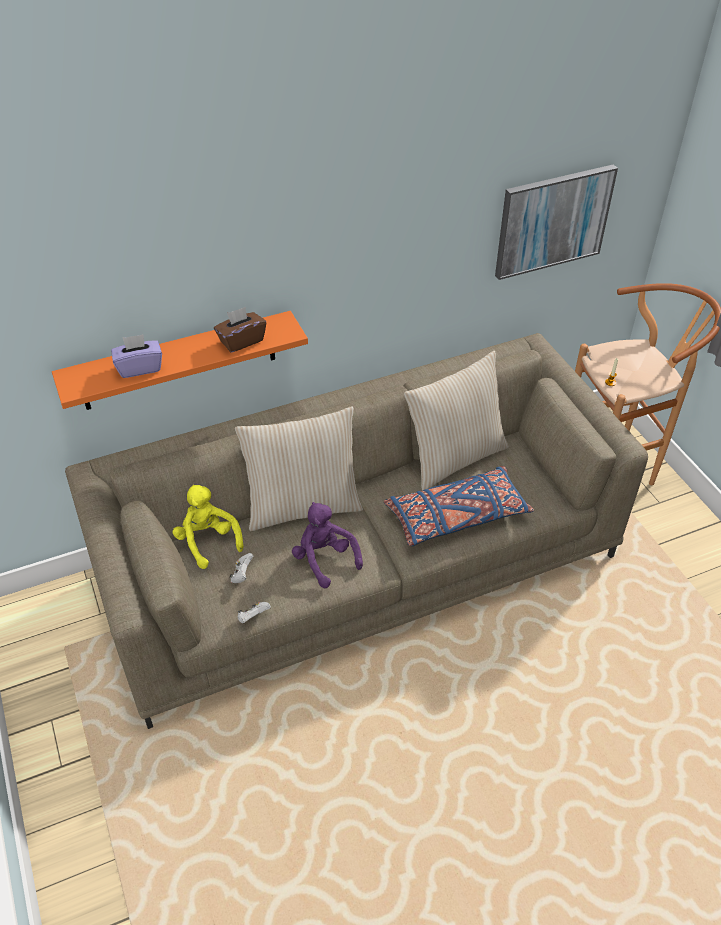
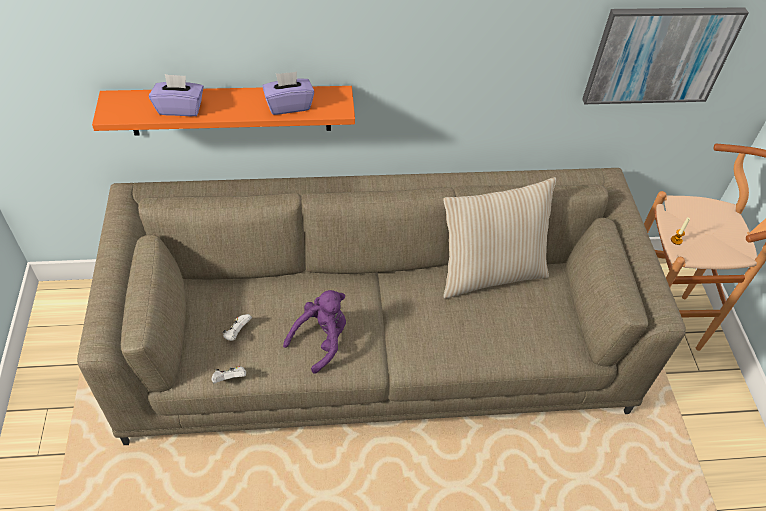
camera: 15 degrees right, 5 degrees up
(208, 541) = (221, 289): yellow plush toy -> none
(241, 341) = (289, 105): brown tissue box -> purple tissue box
(303, 506) = (323, 280): beige pillow -> none
(324, 559) = (321, 340): purple plush toy -> purple plush toy turned 60 degrees clockwise
(456, 516) = (467, 334): blue pillow -> none

